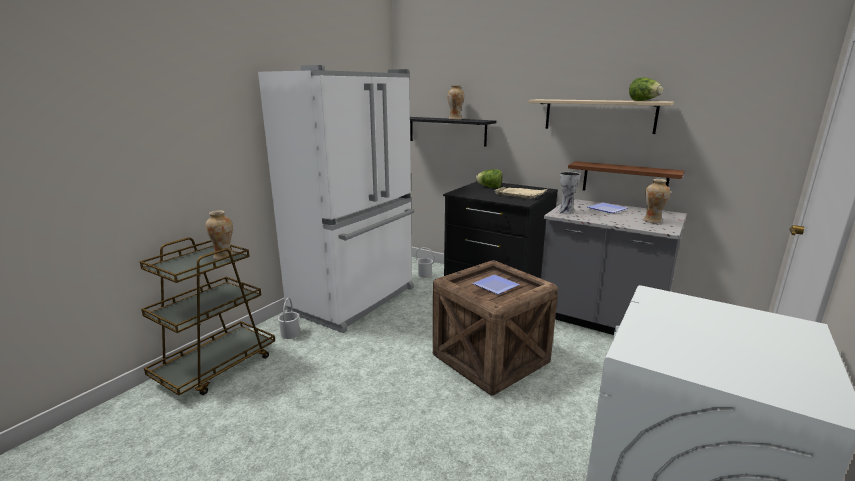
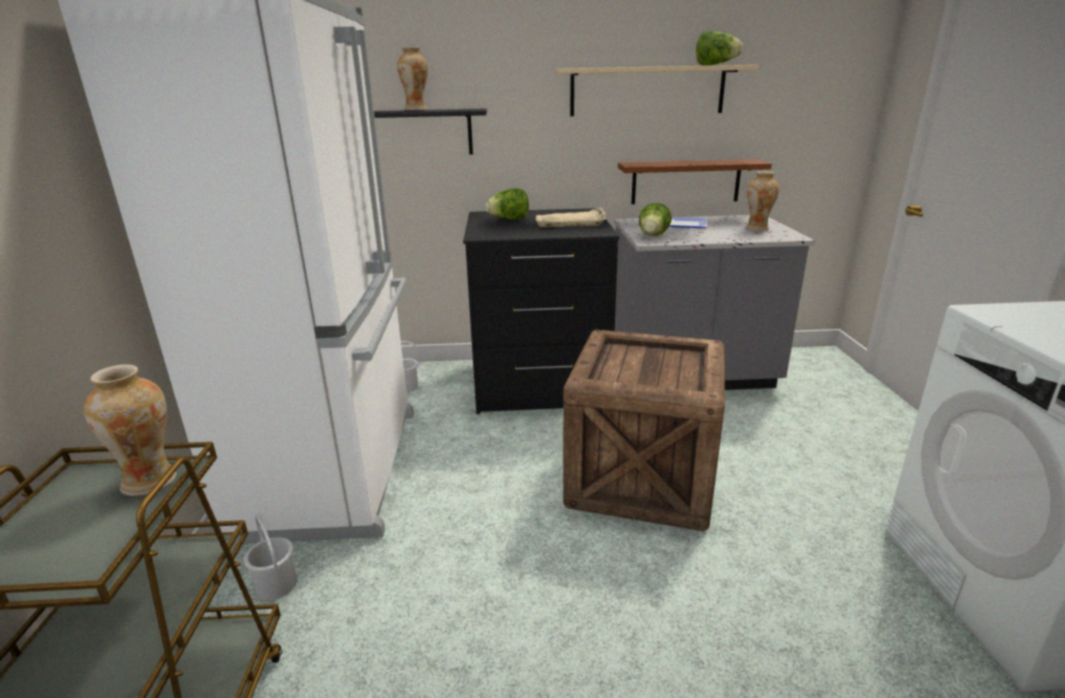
camera: 35 degrees left, 5 degrees up
(495, 285) = (649, 365): plate -> none
(566, 212) = (653, 236): vase -> lettuce

